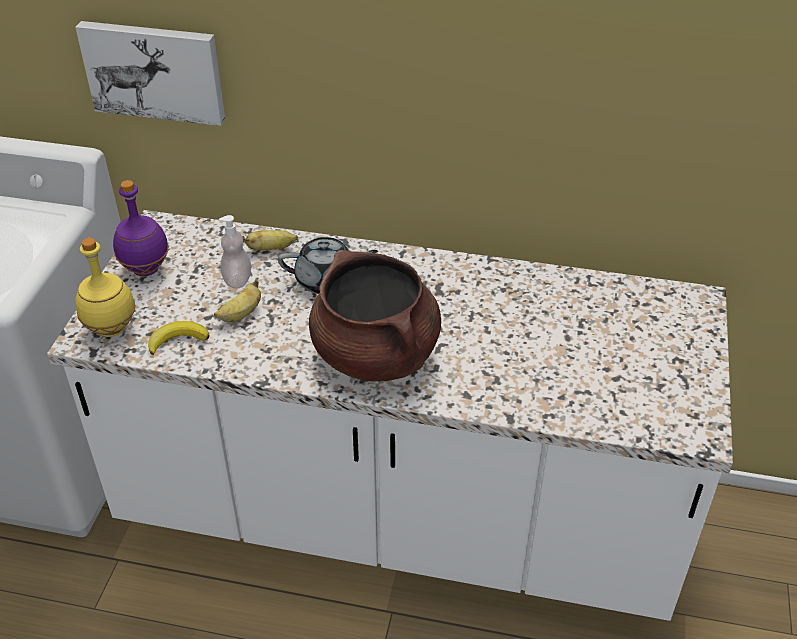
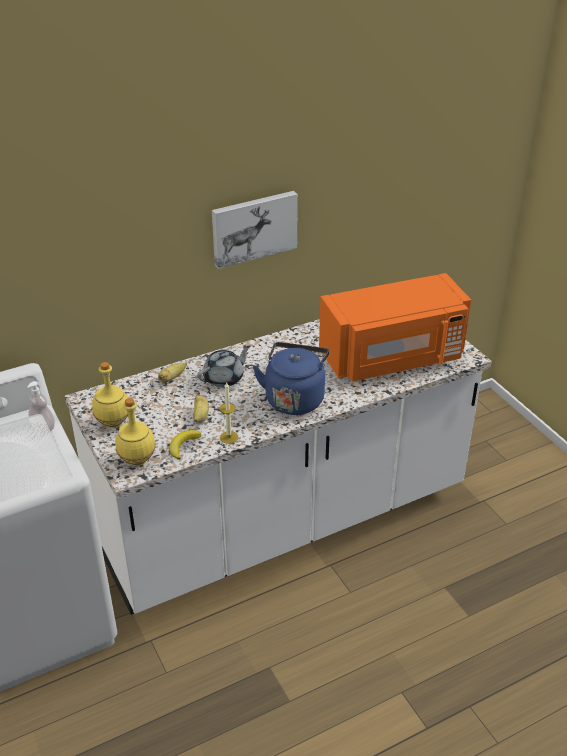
camera: 40 degrees left, 5 degrees down
(145, 269) = (113, 423): purple bottle -> yellow bottle
(155, 71) = (70, 291): picture -> picture (253, 227)
(237, 280) = (174, 402): soap dispenser -> soap dispenser (43, 428)
(237, 360) = (229, 437): none -> candle
(376, 355) = (294, 398): brown cooking pot -> blue kettle
(579, 372) = (393, 357): none -> orange microwave

